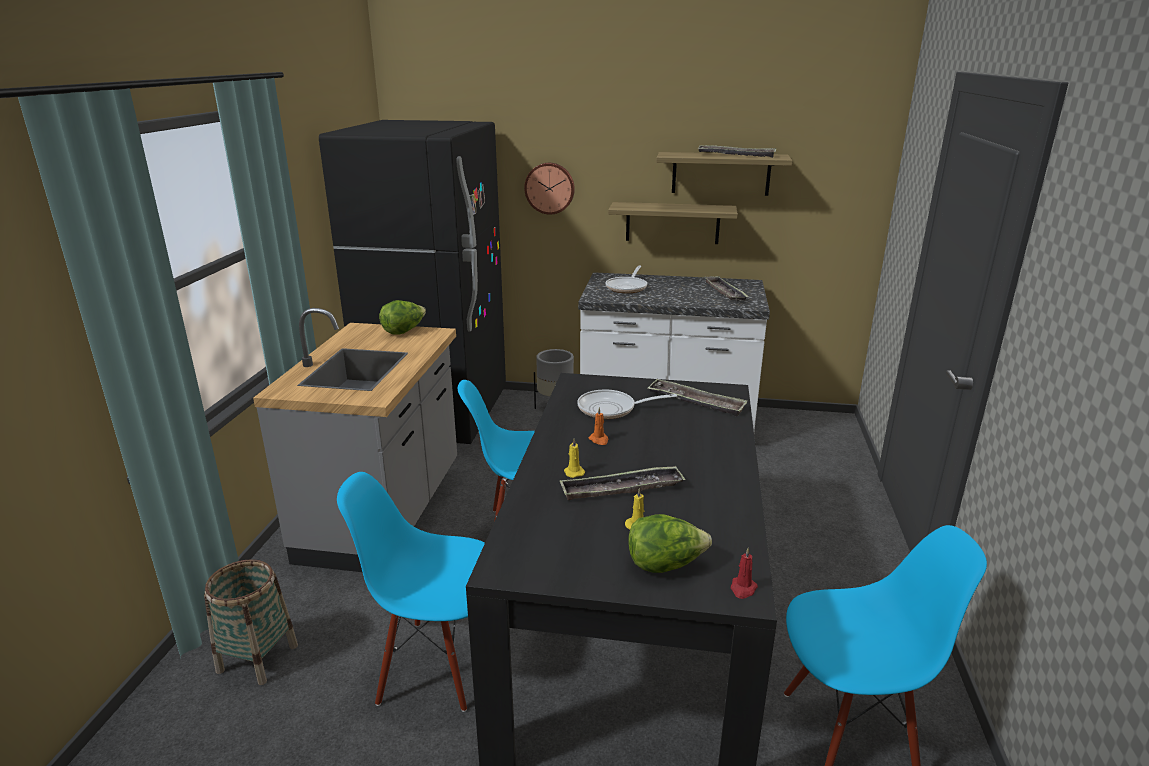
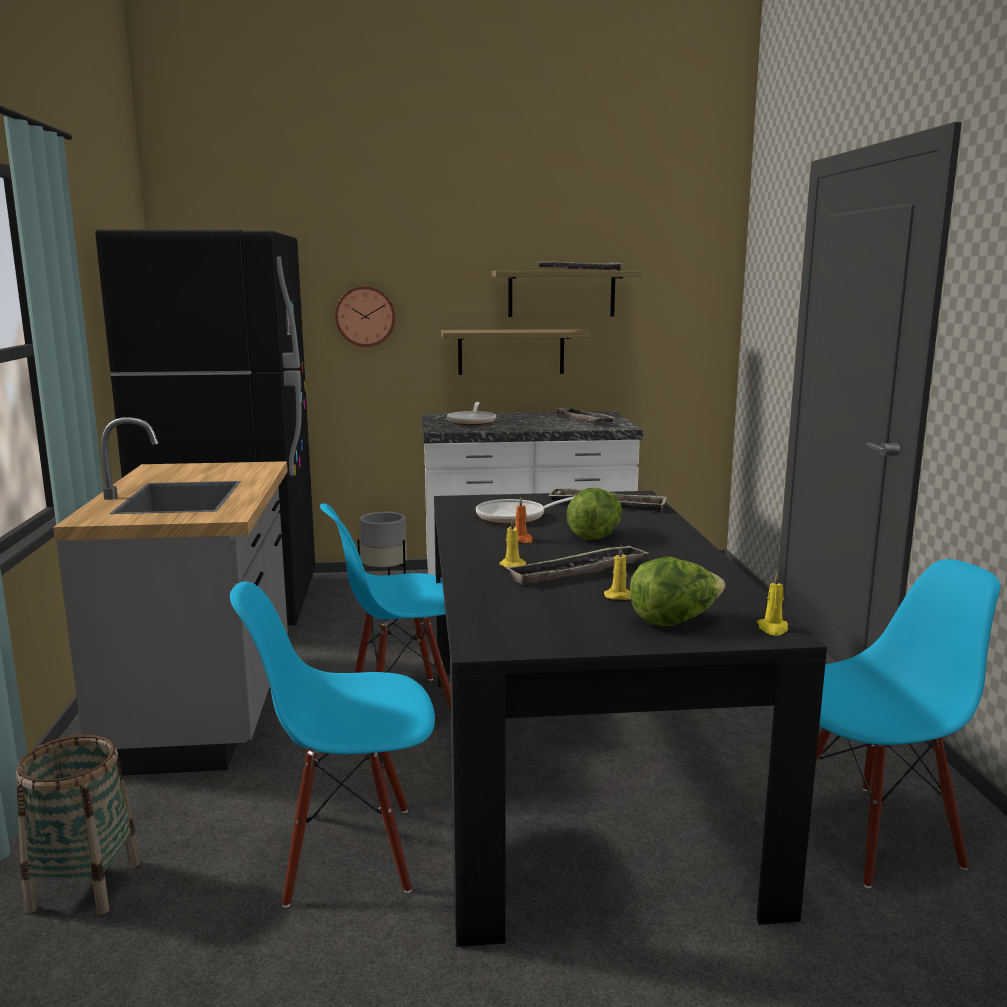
camera: 15 degrees left, 10 degrees down
(404, 331) = (221, 466): lettuce -> lettuce (595, 535)
(743, 589) = (773, 629): red candle -> yellow candle

